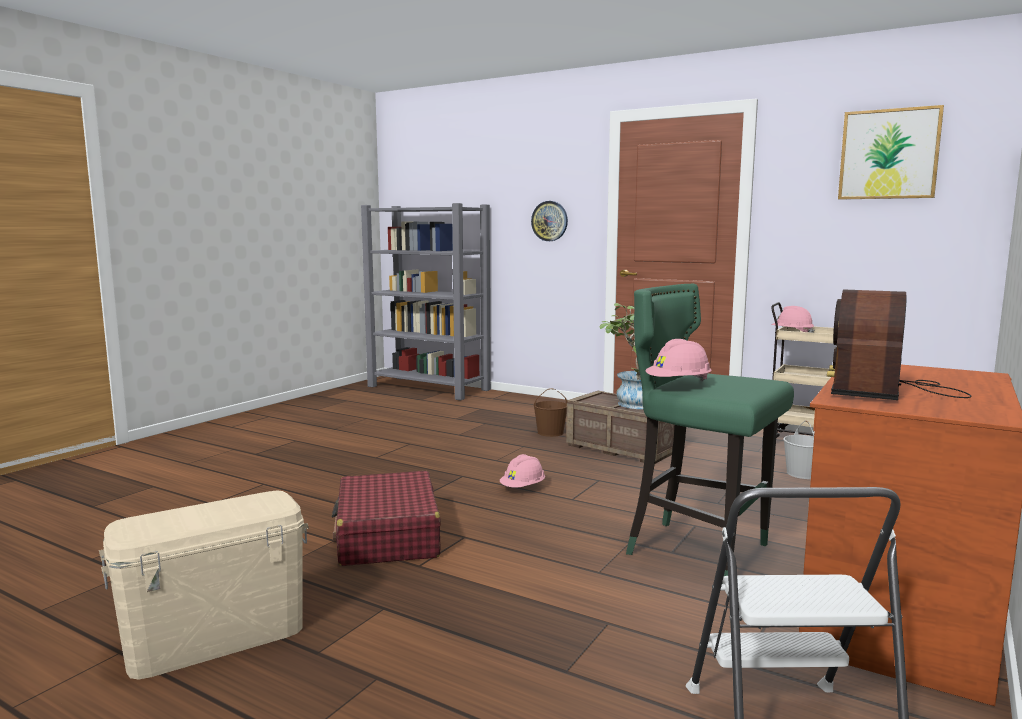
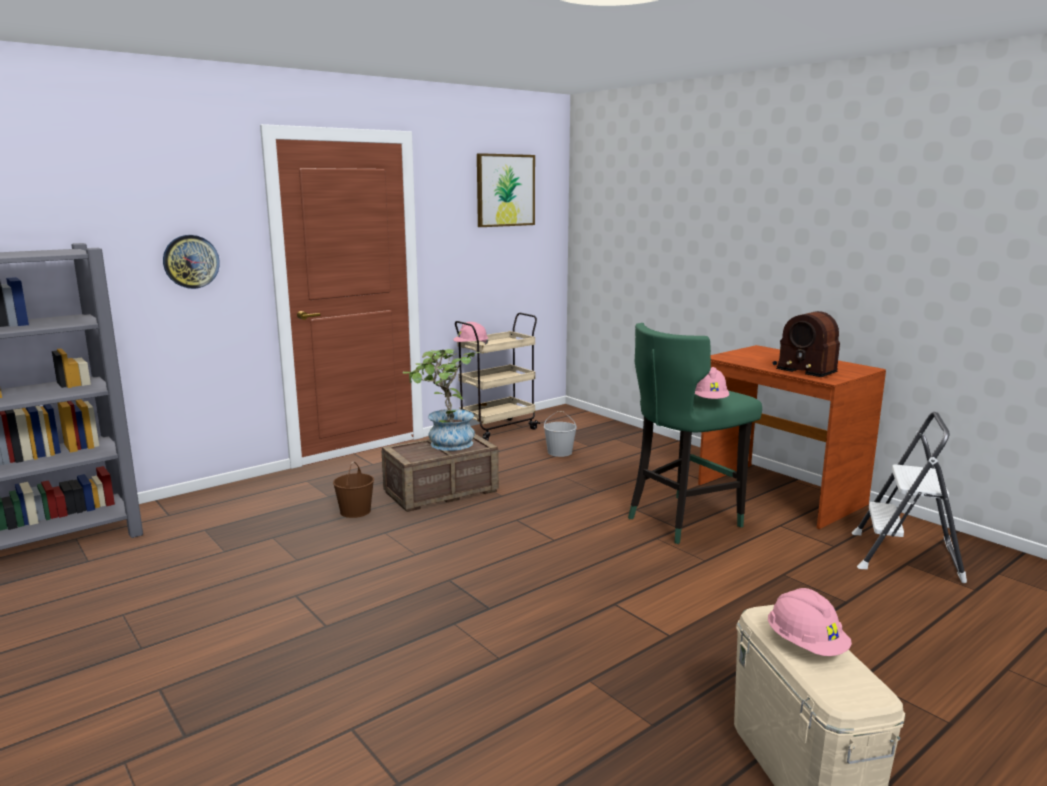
camera: 70 degrees left, 5 degrees up
(387, 536) = (593, 645): red suitcase -> none
(523, 488) = (511, 555): pink hard hat -> pink hard hat (806, 645)

